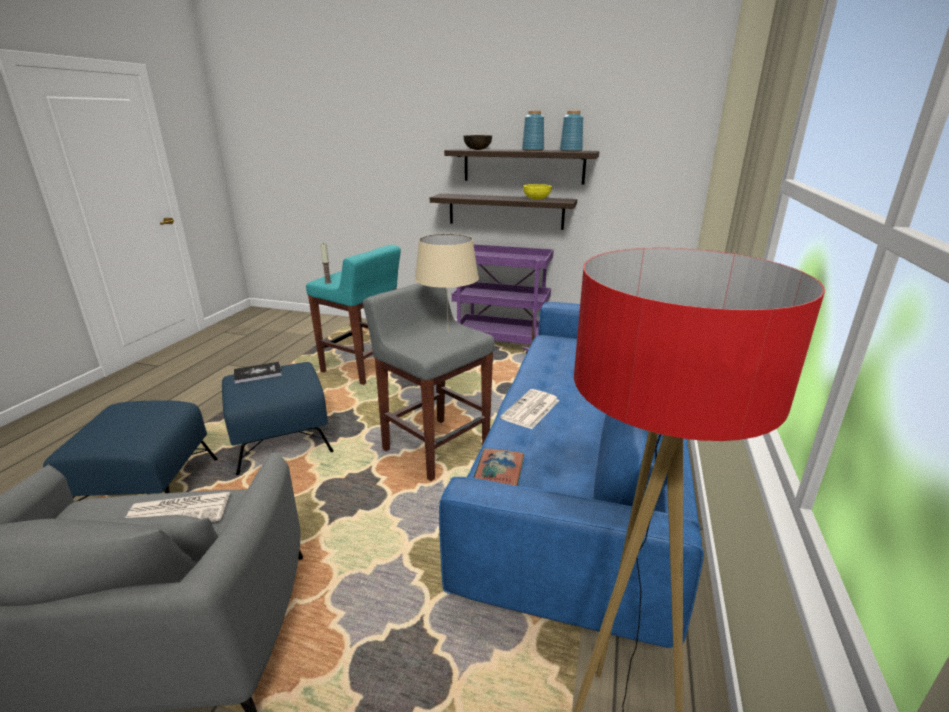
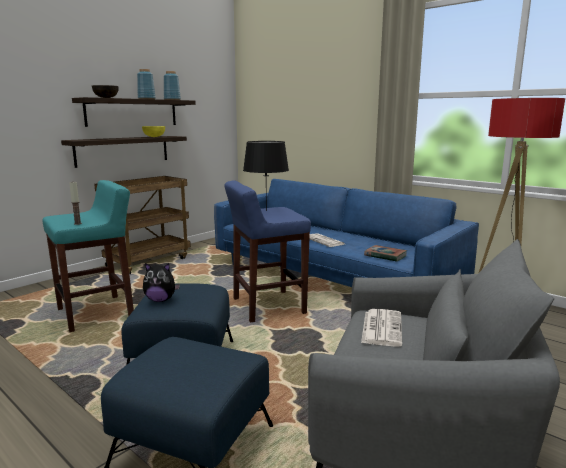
camera: 65 degrees left, 10 degrees down
(258, 373) = (160, 300): book -> plush toy
(435, 447) = (267, 306): grey stool -> blue stool
(447, 331) = (266, 211): beige table lamp -> black table lamp
(501, 343) = (148, 261): purple cart -> brown cart

